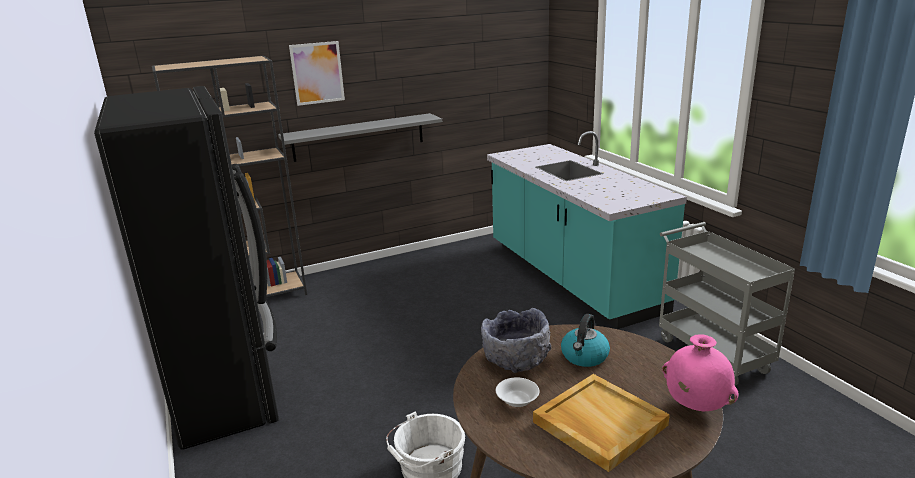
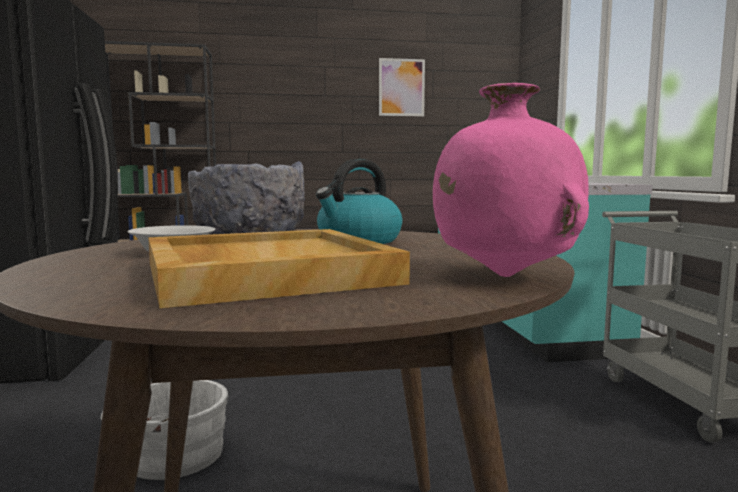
camera: 15 degrees right, 15 degrees down
(317, 73) = (264, 80): picture -> picture (401, 87)
(359, 137) = (301, 150): grey shelf -> none

